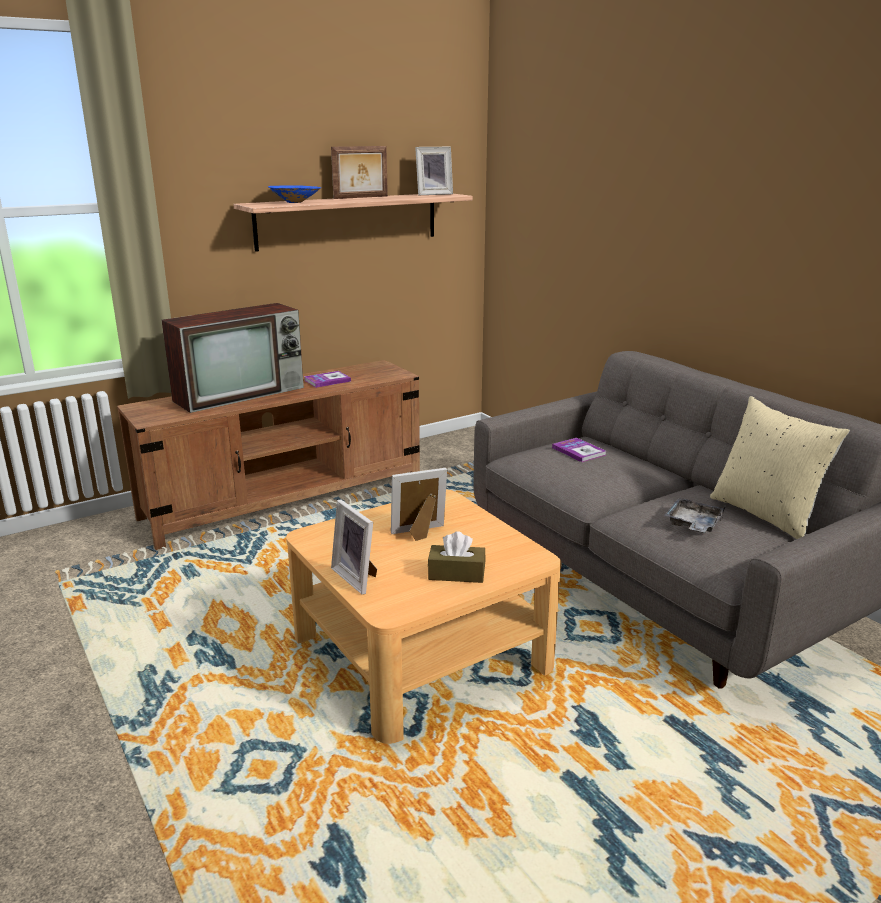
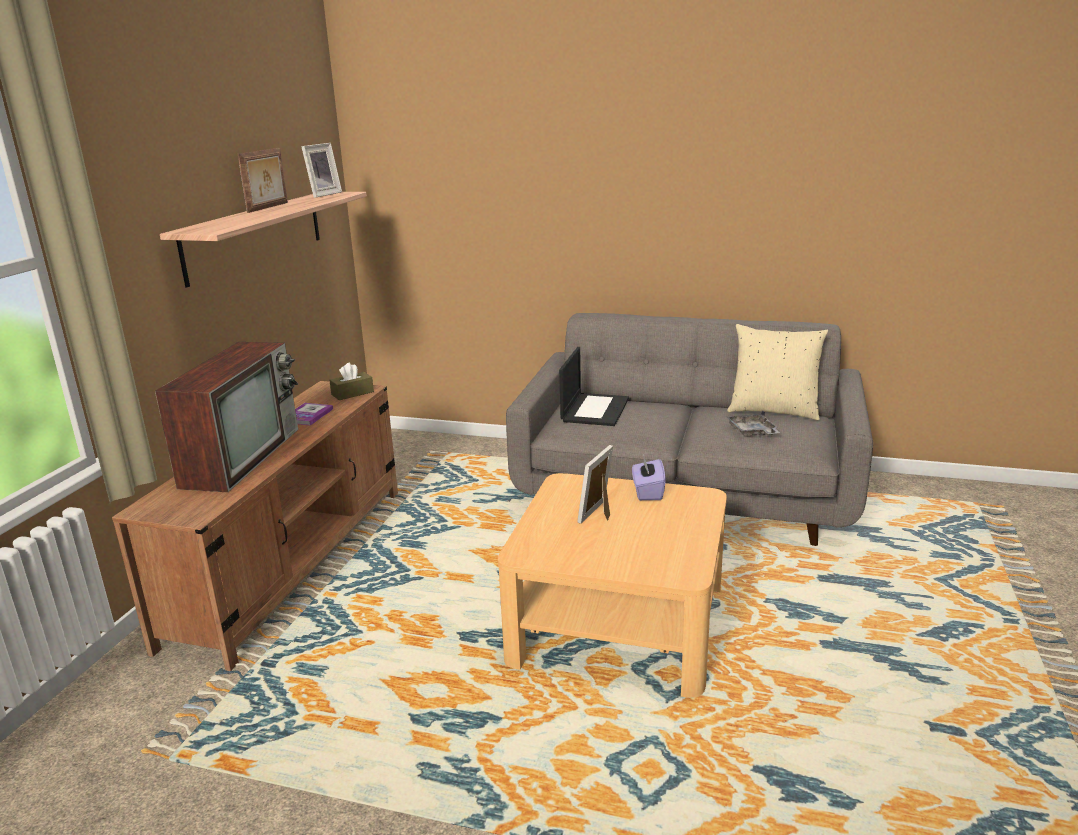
camera: 40 degrees left, 0 degrees up
(296, 202) = (230, 222): blue bowl -> none
(358, 577) = (621, 564): picture frame -> none
(456, 574) = (679, 529): brown tissue box -> brown tissue box (352, 393)
(492, 534) = (647, 492): none -> purple tissue box
(578, 451) = (594, 409): book -> laptop

